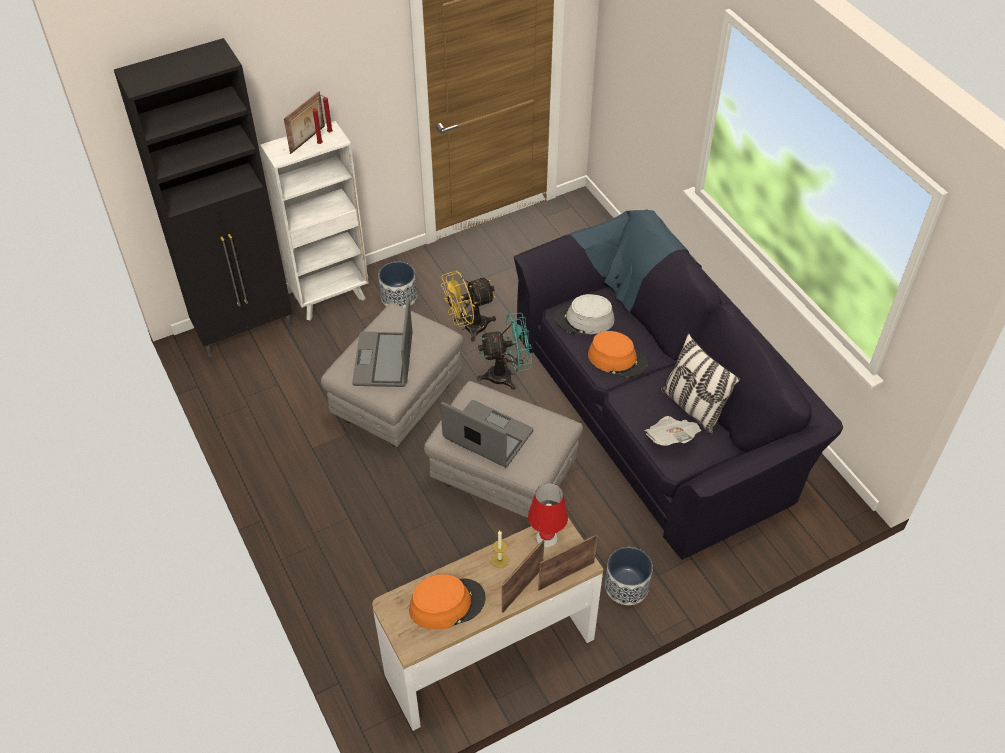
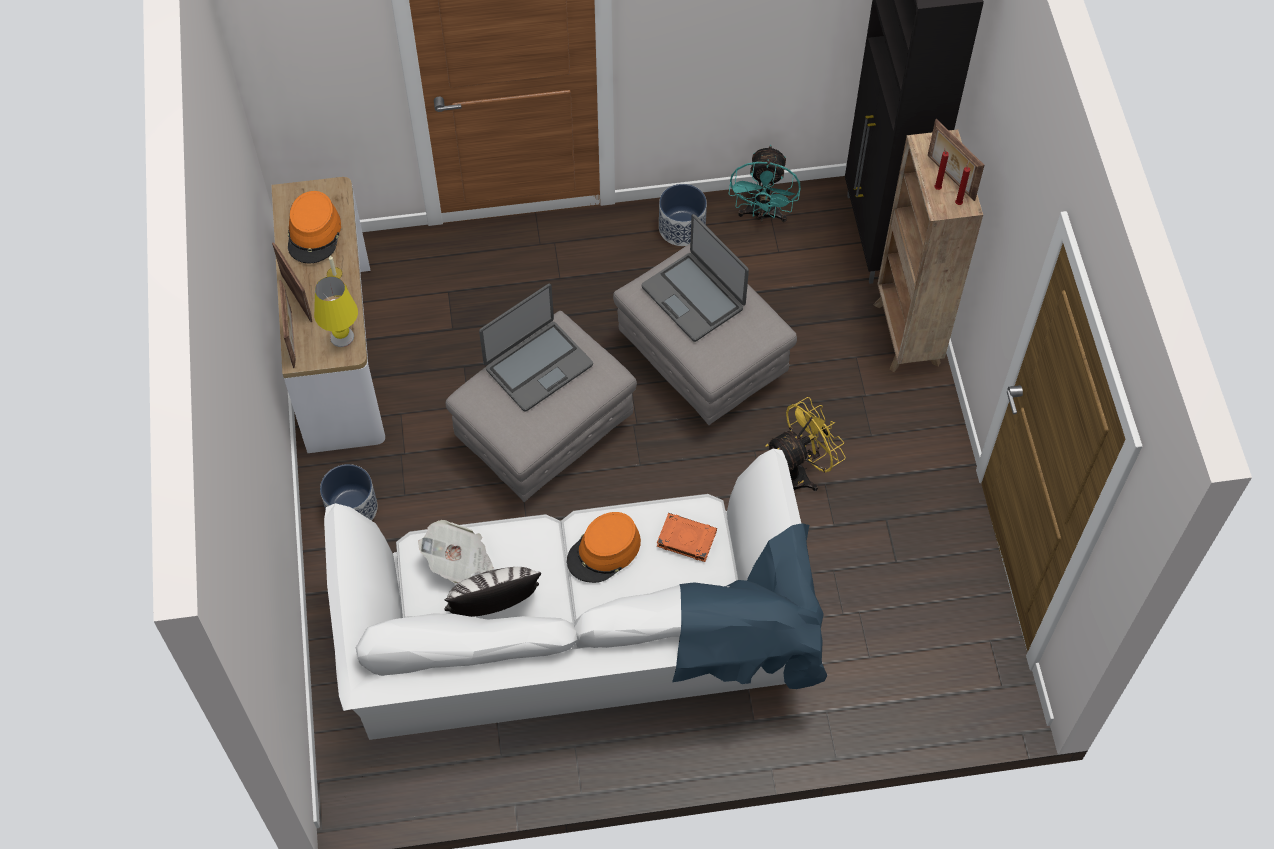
camera: 110 degrees right, 10 degrees up
(331, 297) = (906, 335): white bookcase -> brown bookcase
(384, 360) = (694, 297): laptop -> laptop turned 150 degrees counterclockwise
(399, 297) = (882, 410): planter -> planter (682, 228)
(469, 328) = (798, 473): yellow fan -> yellow fan turned 60 degrees clockwise
(506, 375) = (700, 490): turquoise fan -> turquoise fan (762, 215)
(546, 538) = (341, 337): red table lamp -> yellow table lamp
(584, 320) = (686, 539): grey hat -> orange book
(657, 408) = (577, 643): black sofa -> white sofa

